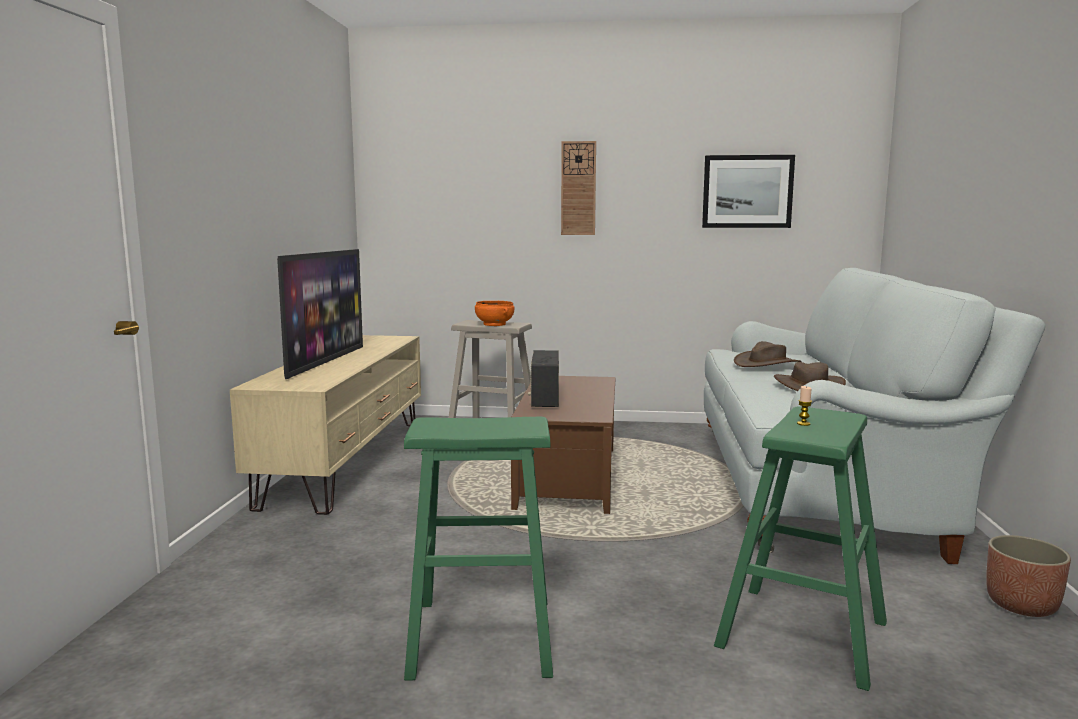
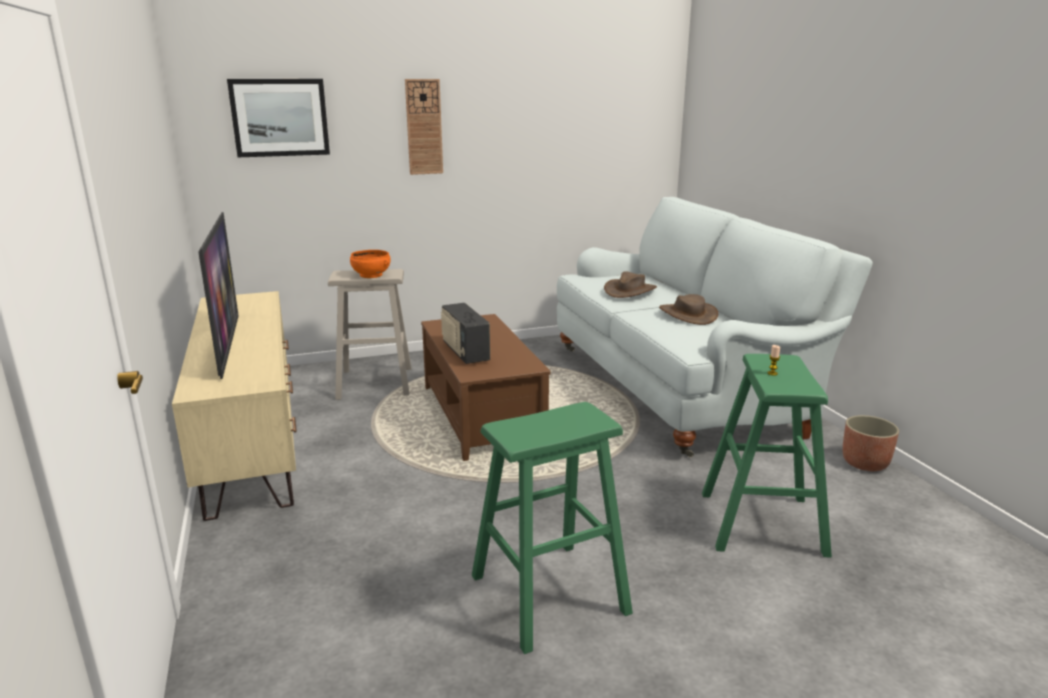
camera: 25 degrees left, 10 degrees up
(747, 191) = (576, 127): picture -> picture (280, 117)

